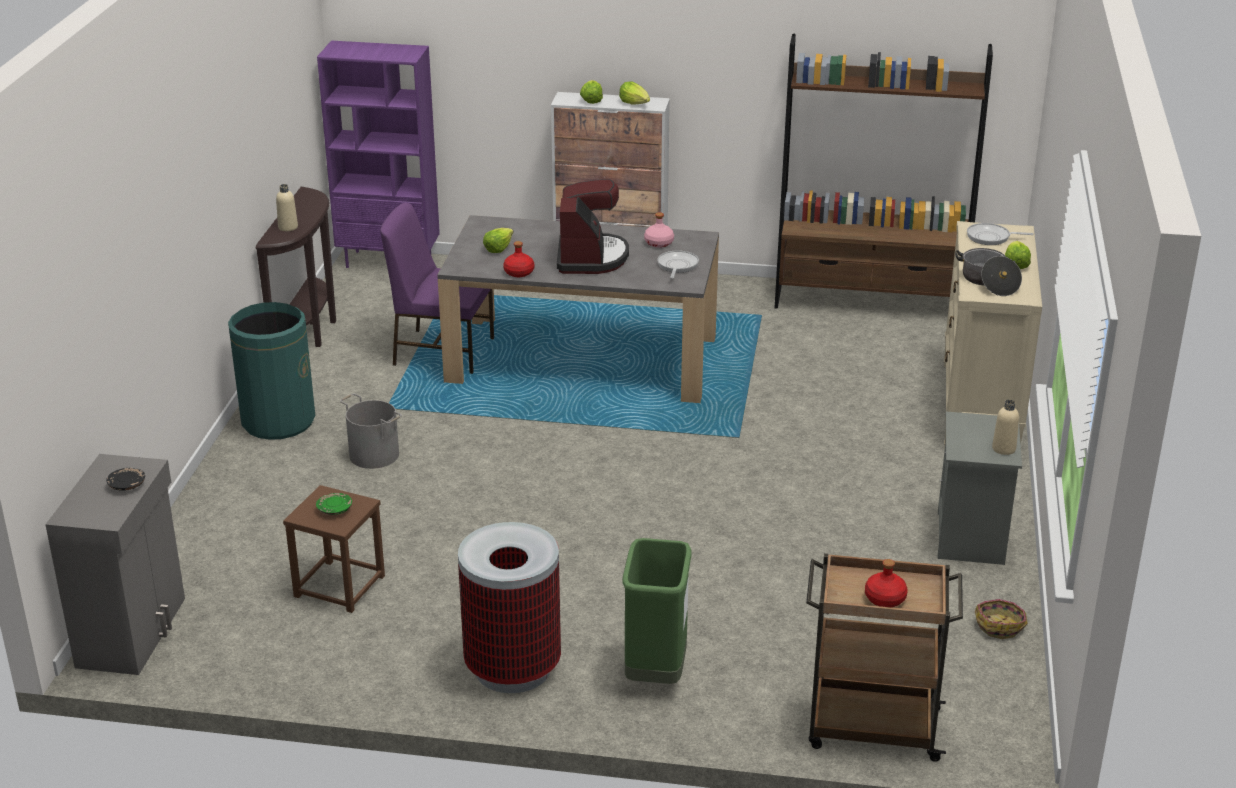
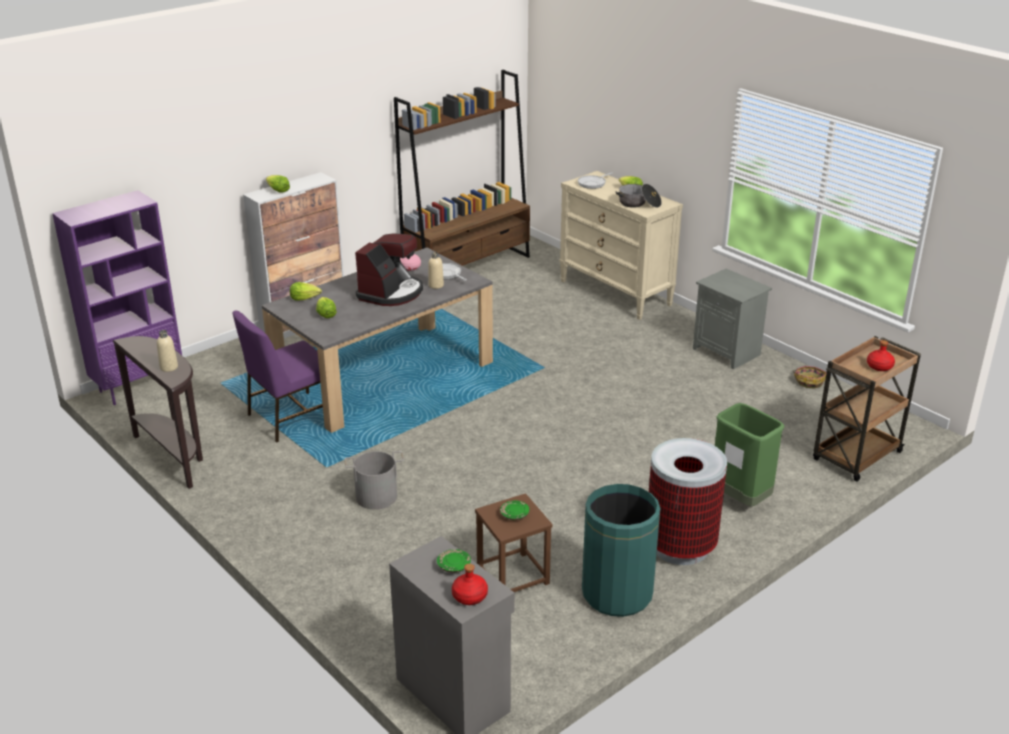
camera: 50 degrees left, 0 degrees up
(126, 485) = (453, 566): black plate -> green plate
(278, 421) = (272, 517): green trash can -> green trash can (616, 593)
(519, 272) = (369, 320): red bottle -> red bottle (469, 596)
(591, 258) = (391, 293): coffee machine -> coffee machine turned 75 degrees clockwise
(635, 103) = (309, 182): lettuce -> lettuce (304, 298)
(1003, 449) = (751, 284): beige bottle -> beige bottle (436, 285)

